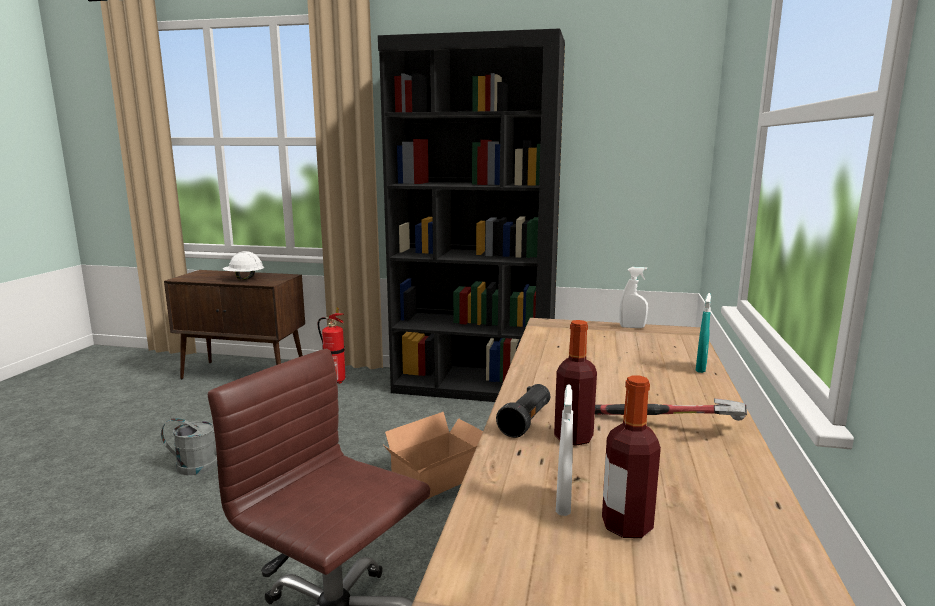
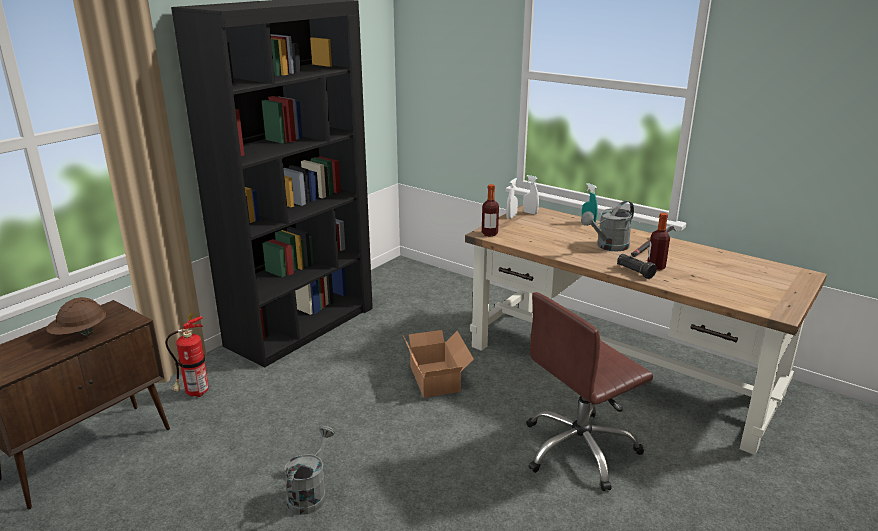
camera: 65 degrees left, 10 degrees up
(244, 278) = (80, 334): white hard hat -> brown hard hat
(563, 504) = (712, 282): white spray bottle -> white spray bottle (530, 213)
(614, 392) = (608, 247): none -> grey watering can
(626, 526) = (729, 276): bottle -> bottle (489, 234)

